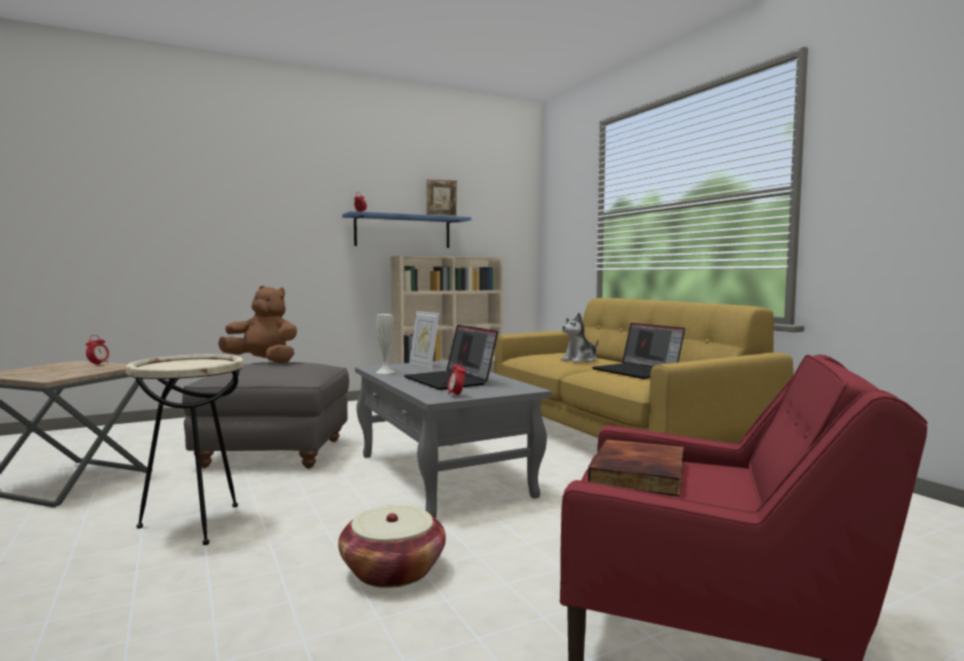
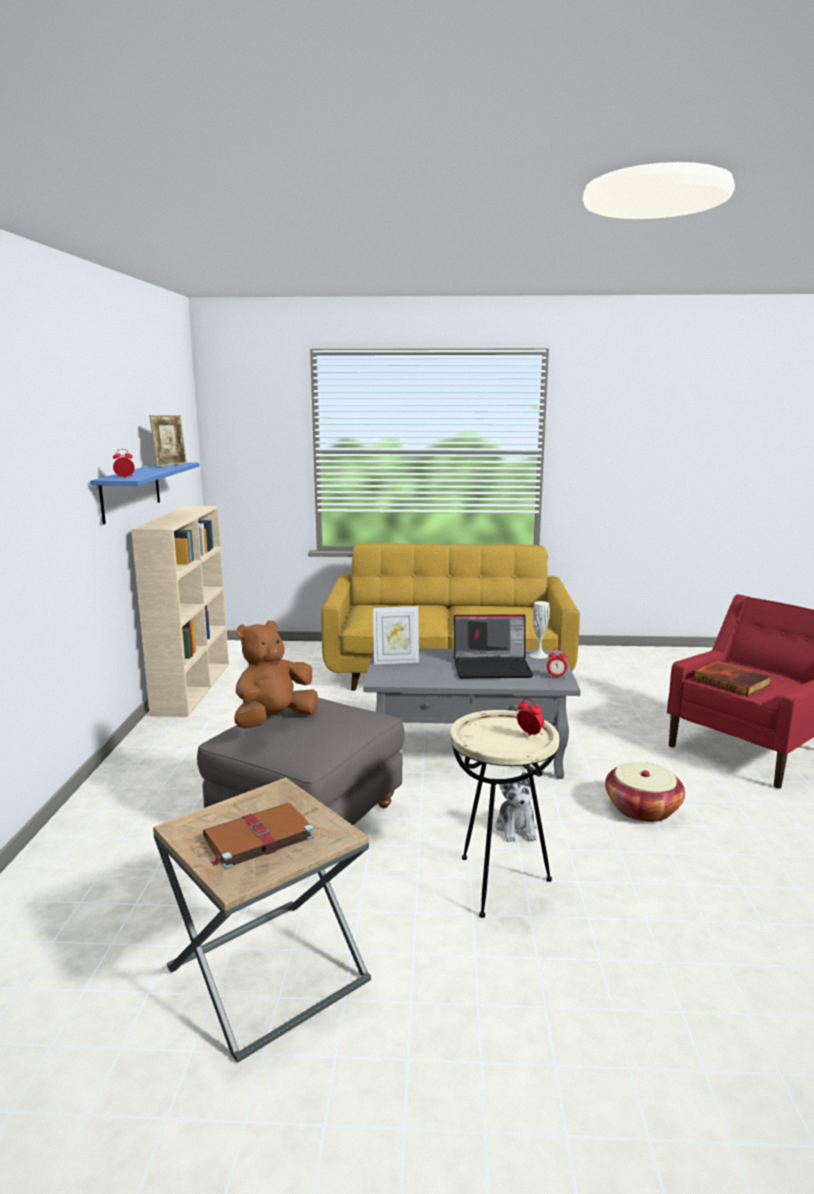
camera: 60 degrees left, 10 degrees up
(50, 370) = (257, 838): none -> brown book
(98, 364) = (239, 807): alarm clock -> alarm clock (530, 734)
(385, 372) = (415, 680): white vase -> white vase (539, 655)
(580, 360) = (421, 613): plush toy -> plush toy (516, 828)
(638, 372) = (496, 613): laptop -> none

